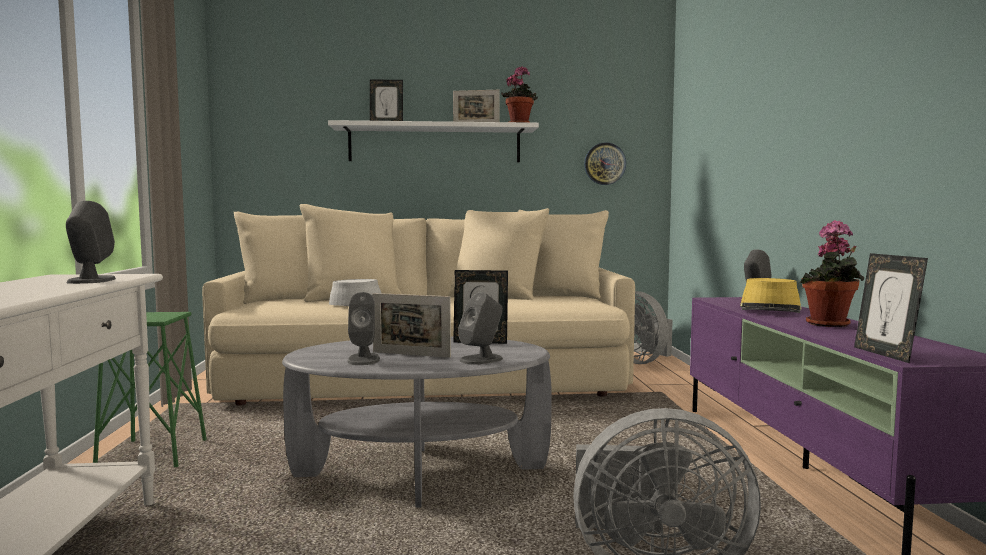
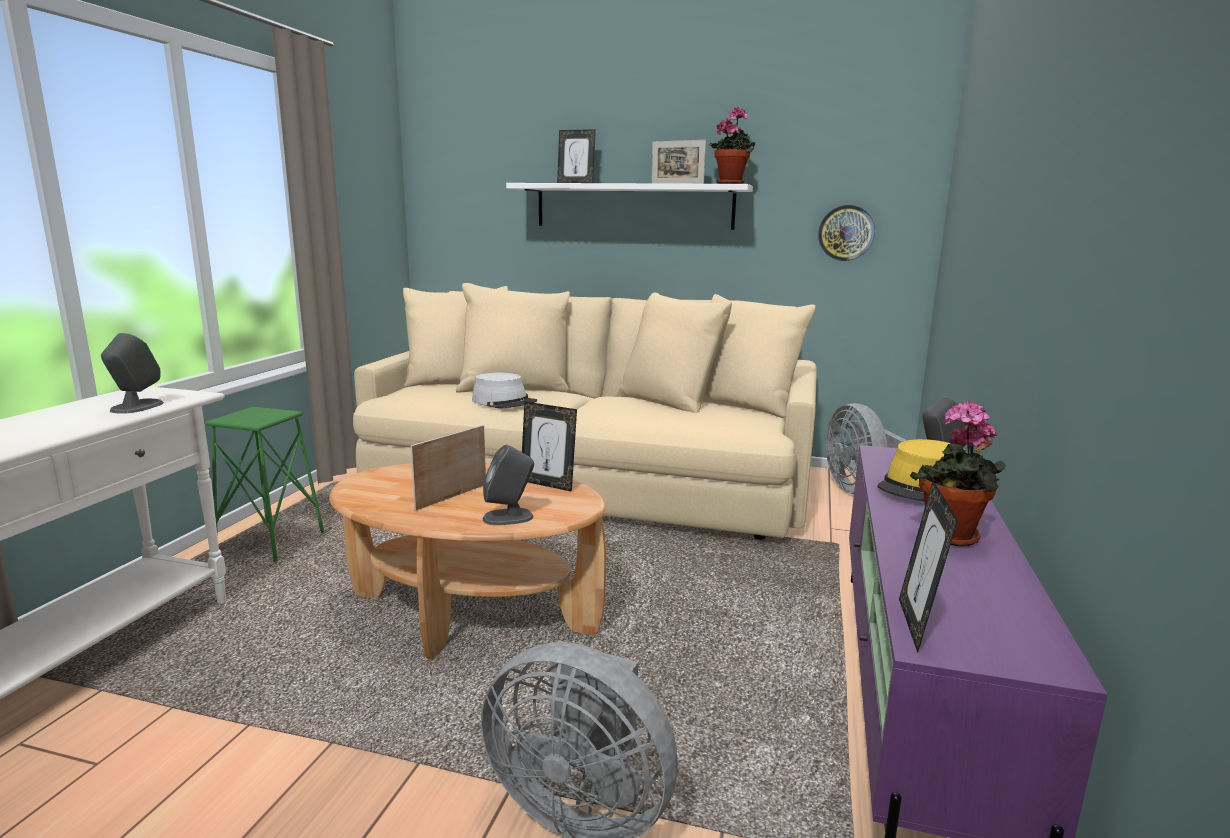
camera: 20 degrees right, 10 degrees up
(363, 359) = (398, 498): grey speaker -> none
(411, 354) = (452, 497): picture frame -> picture frame turned 90 degrees clockwise
(420, 474) = (471, 614): grey coffee table -> brown coffee table

